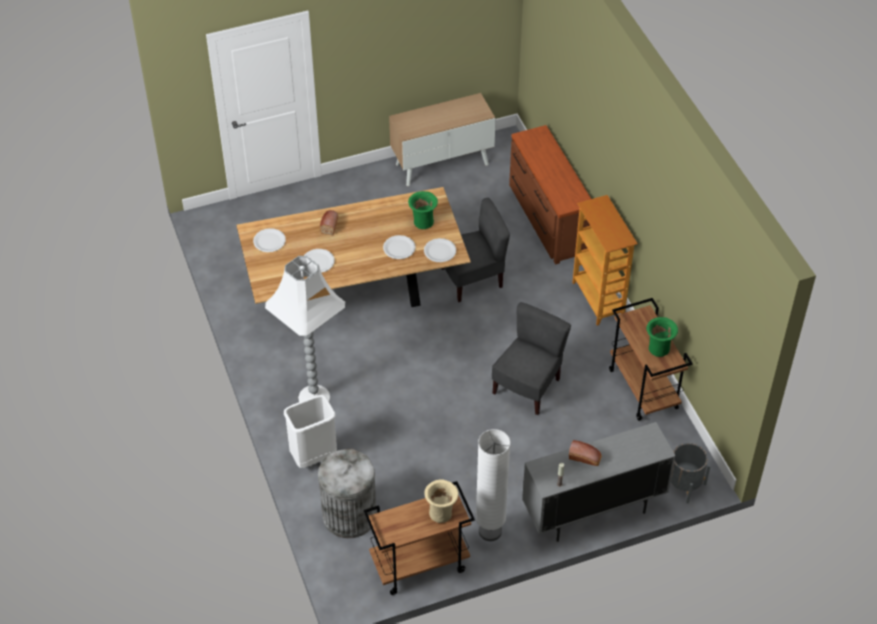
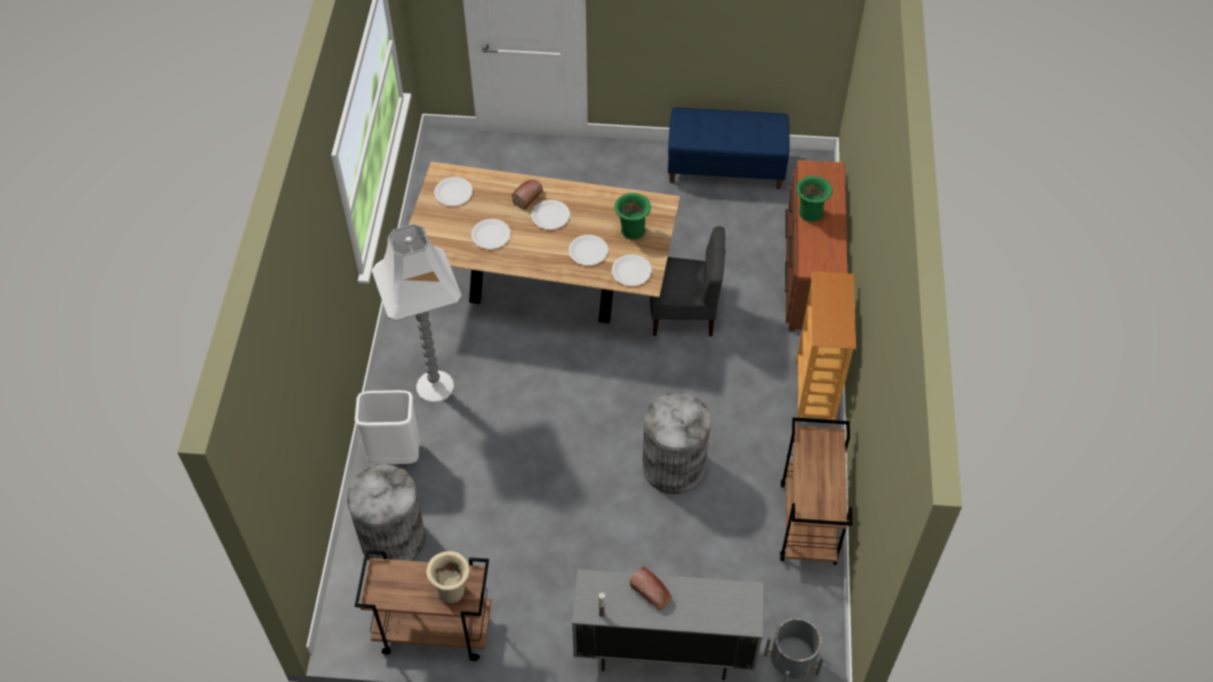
camera: 25 degrees right, 5 degrees up
(355, 233) = (550, 216): none -> white plate
(442, 163) = (726, 167): cabinet -> blue bench
(490, 531) = (533, 625): white floor lamp -> none
(527, 387) = (674, 467): grey chair -> grey trash can
(659, 350) = (823, 490): green vase -> green vase (810, 214)

